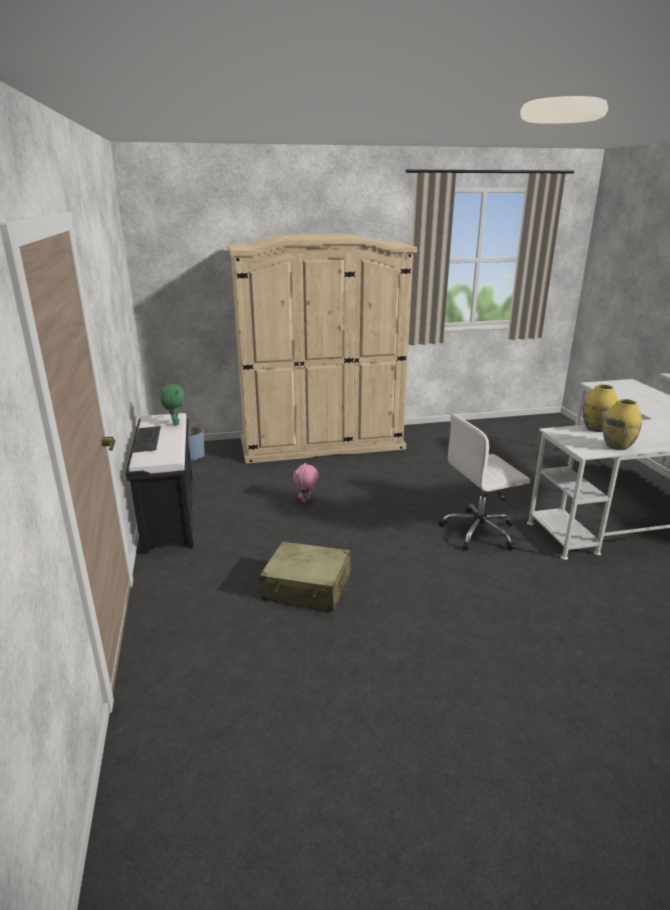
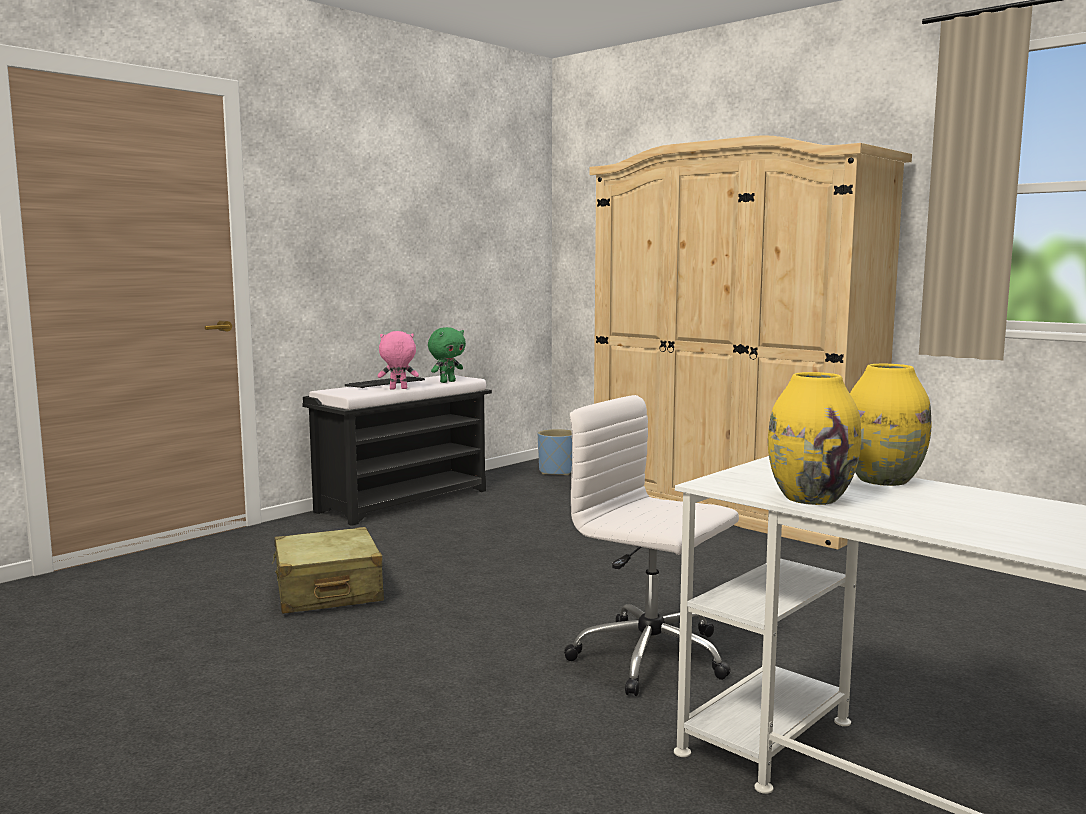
camera: 55 degrees right, 15 degrees down
(306, 500) = (548, 539): pink plush toy -> pink plush toy (398, 389)

